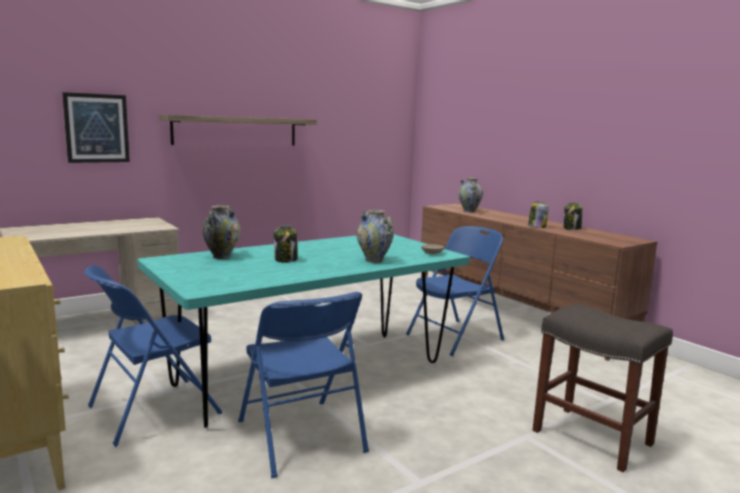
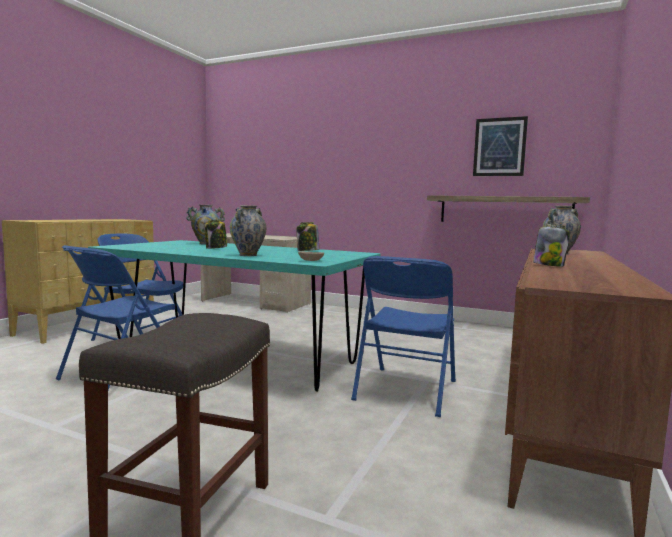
camera: 60 degrees right, 5 degrees down
(96, 128) = (282, 172): picture -> picture (499, 147)
(236, 131) = (377, 171): shelf -> shelf (504, 210)
(455, 337) = (405, 390): blue chair -> blue chair turned 90 degrees clockwise
(572, 228) = (603, 273): jar -> jar (307, 251)

